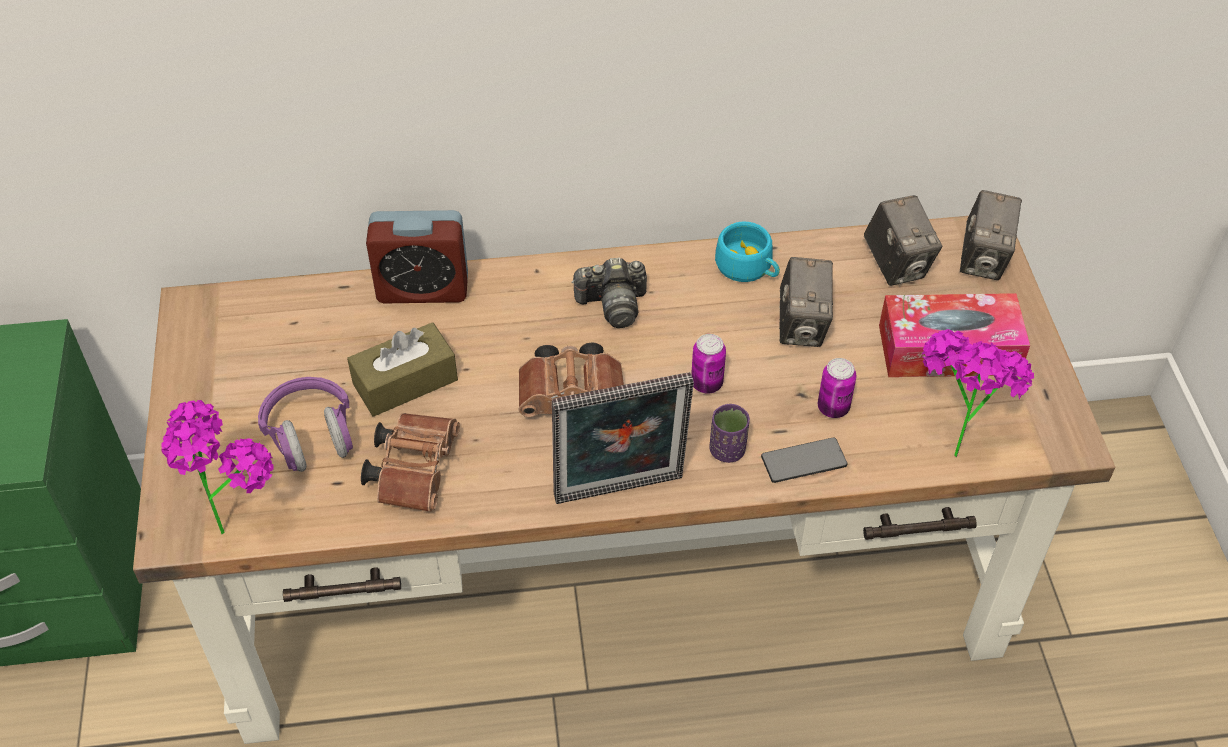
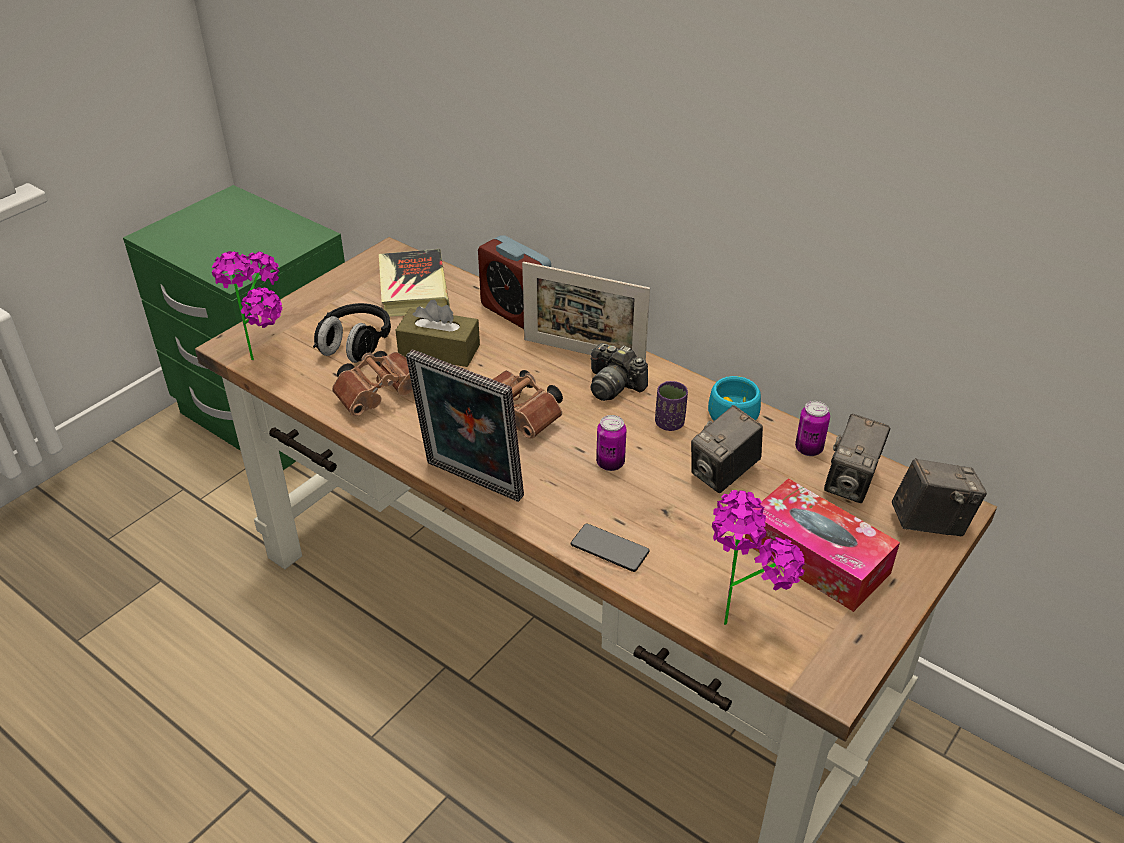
camera: 45 degrees right, 10 degrees down
(281, 332) = (413, 289): none -> book
(311, 437) = (355, 345): purple headphones -> black headphones
(543, 289) = (583, 353): none -> picture frame
(727, 450) = (569, 507): purple cup -> purple cup (669, 423)
(833, 408) = (676, 533): can -> can (808, 449)
(983, 260) = (929, 523): camera -> camera turned 150 degrees counterclockwise

